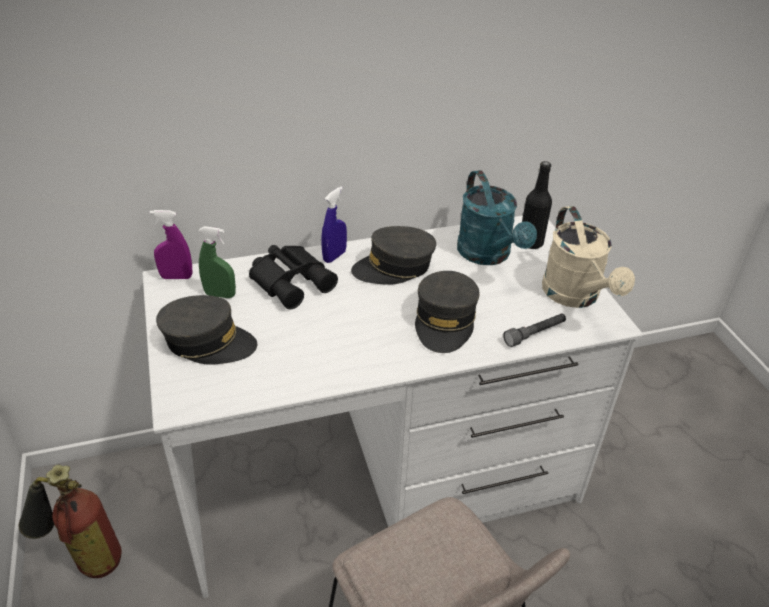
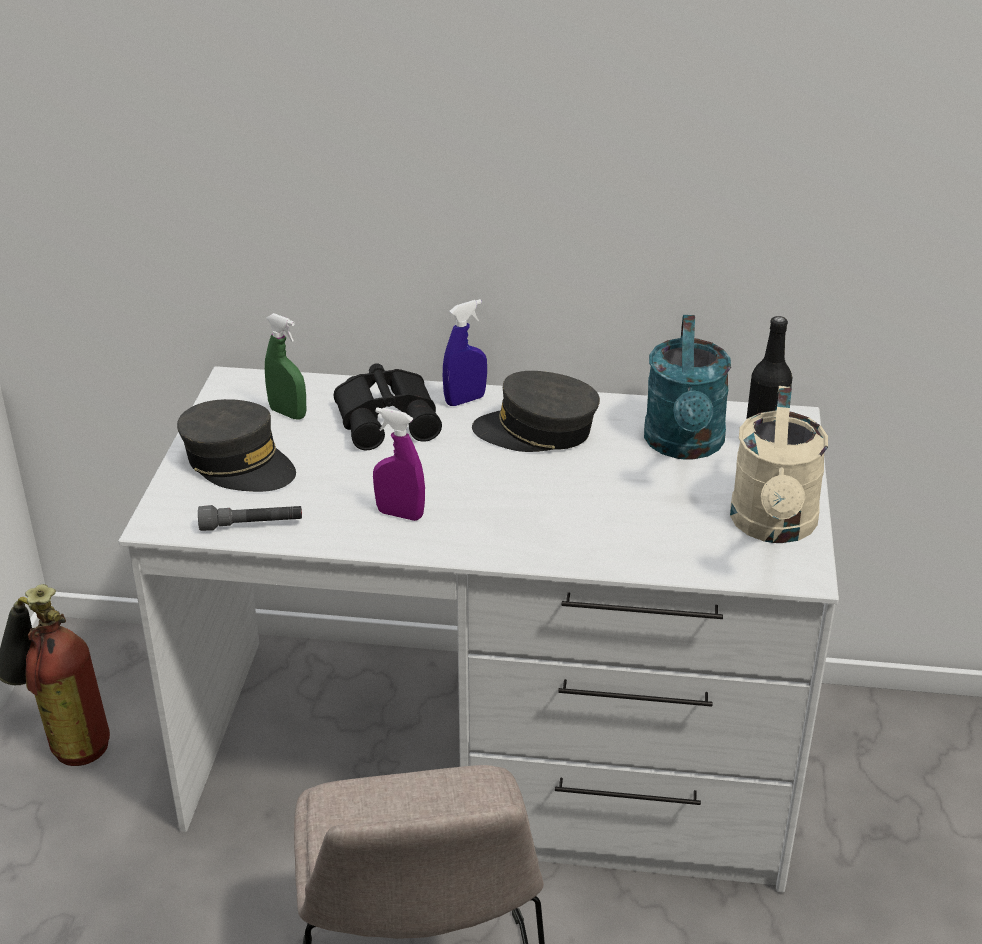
camera: 25 degrees right, 5 degrees down
(176, 277) = (249, 381): purple spray bottle -> purple spray bottle (400, 514)
(445, 321) = (556, 512): grey cap -> none
(535, 334) = (671, 558): grey flashlight -> grey flashlight (251, 525)

